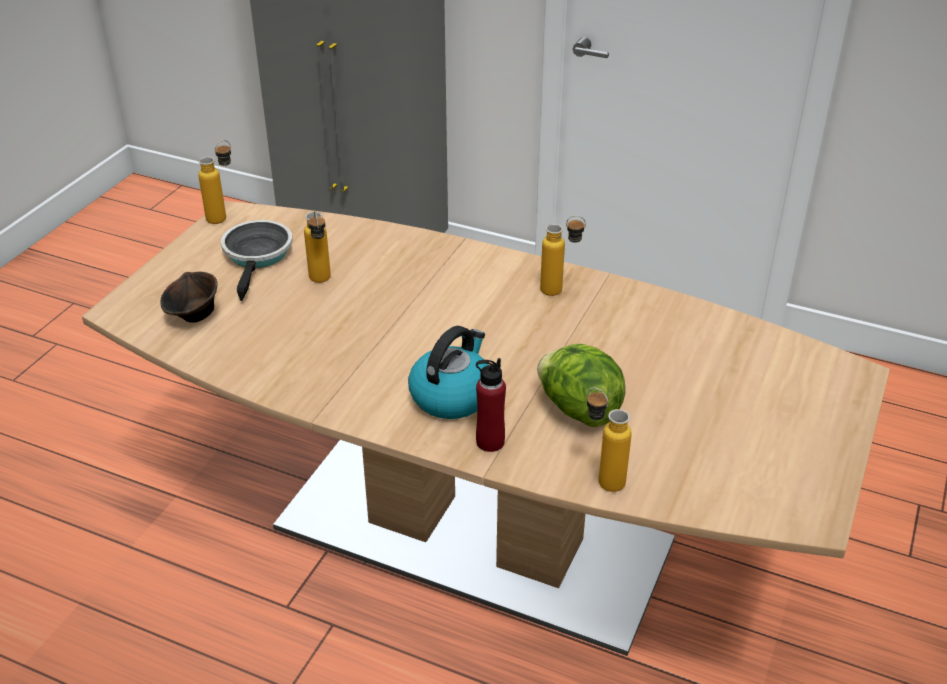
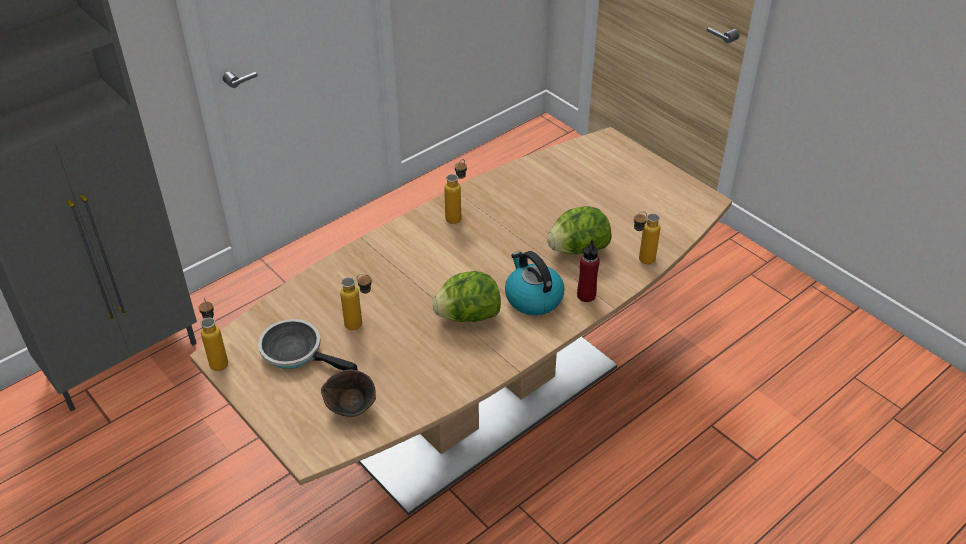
camera: 65 degrees left, 5 degrees up
(384, 352) = (468, 316): none -> lettuce

